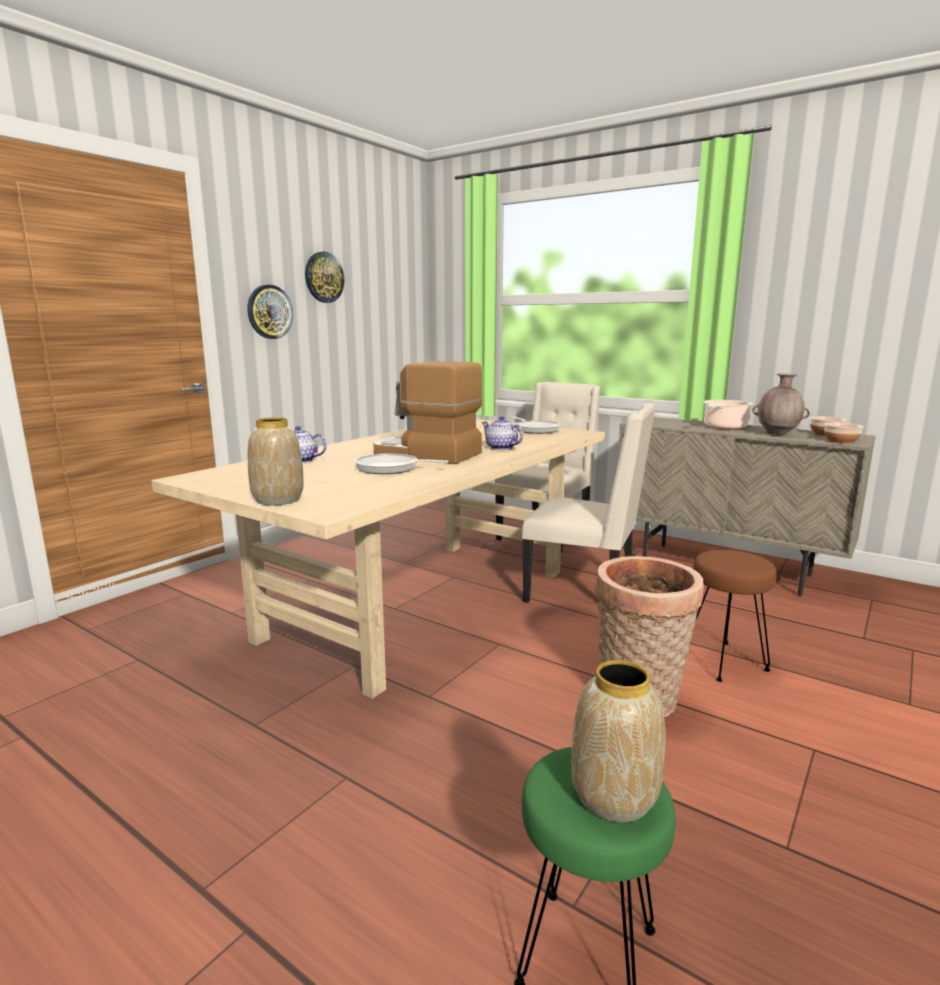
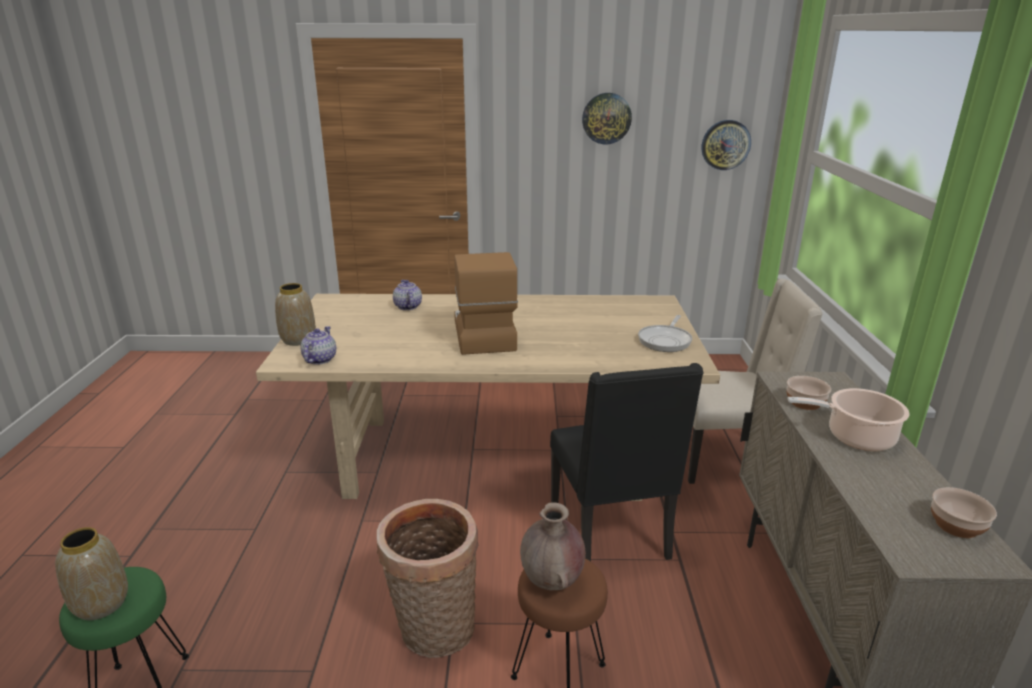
camera: 55 degrees right, 10 degrees up
(269, 312) = (536, 153): wall clock -> wall clock (725, 145)
(390, 468) = (418, 339): frying pan -> none
(500, 448) = (550, 352): teapot -> teapot (319, 359)
(584, 593) = (612, 532): beige chair -> black chair
(777, 434) = (873, 484): brown vase -> brown vase (552, 582)
(841, 441) = (906, 545): bowl -> bowl (805, 403)

